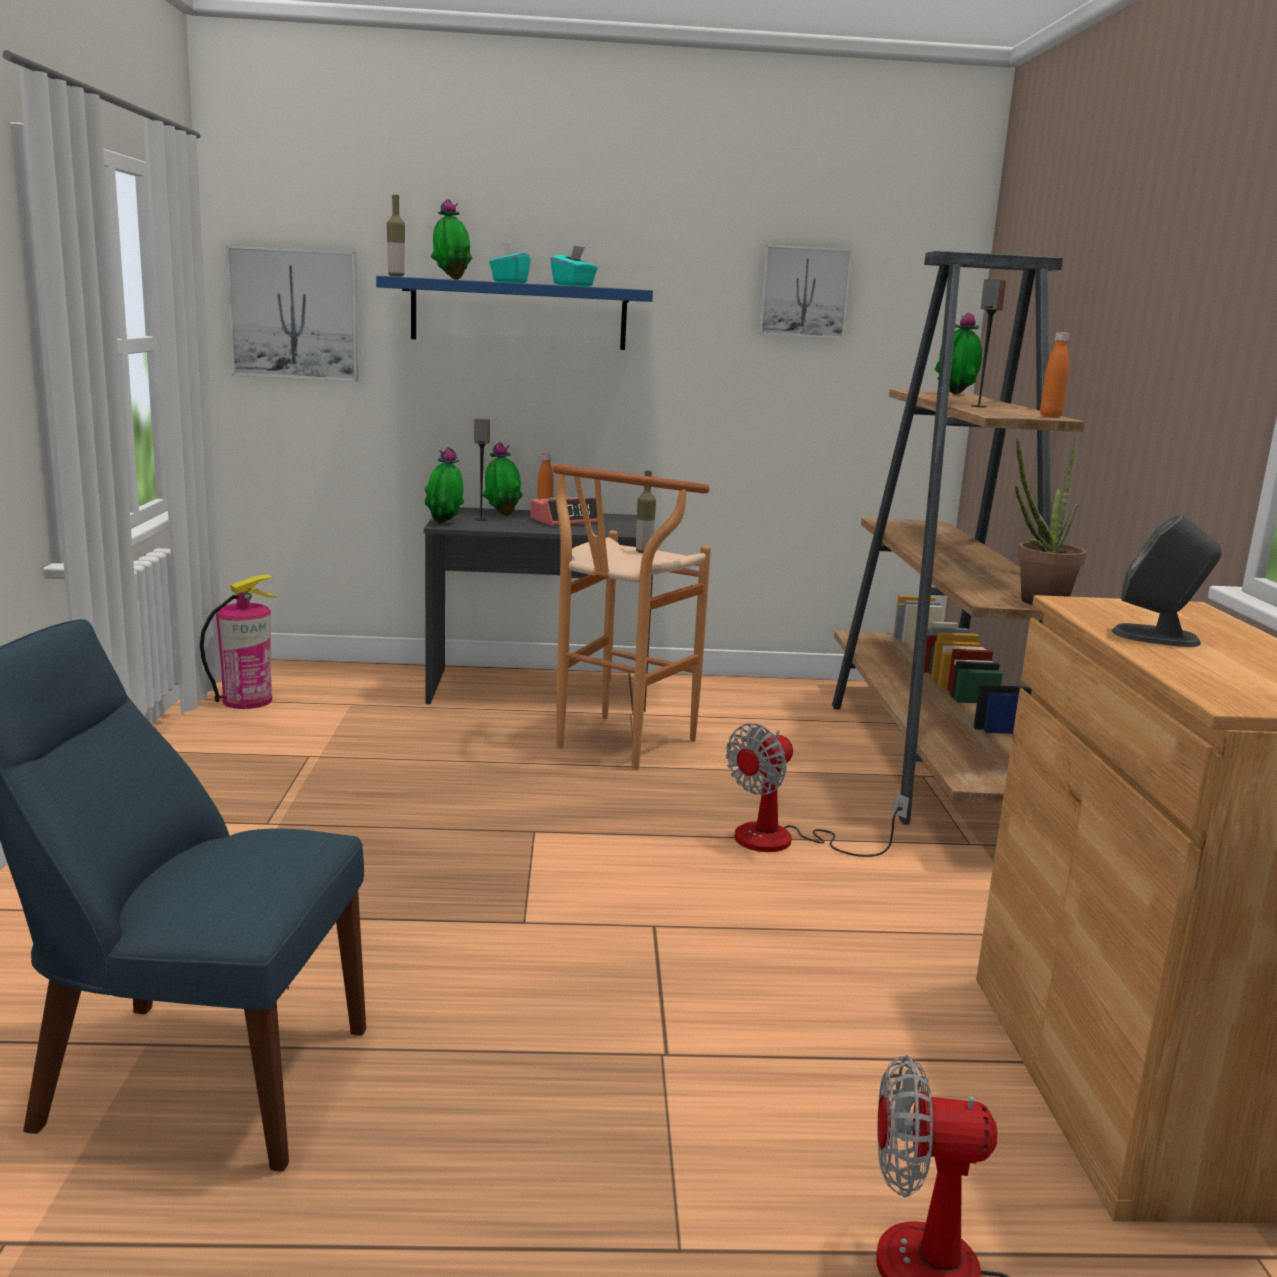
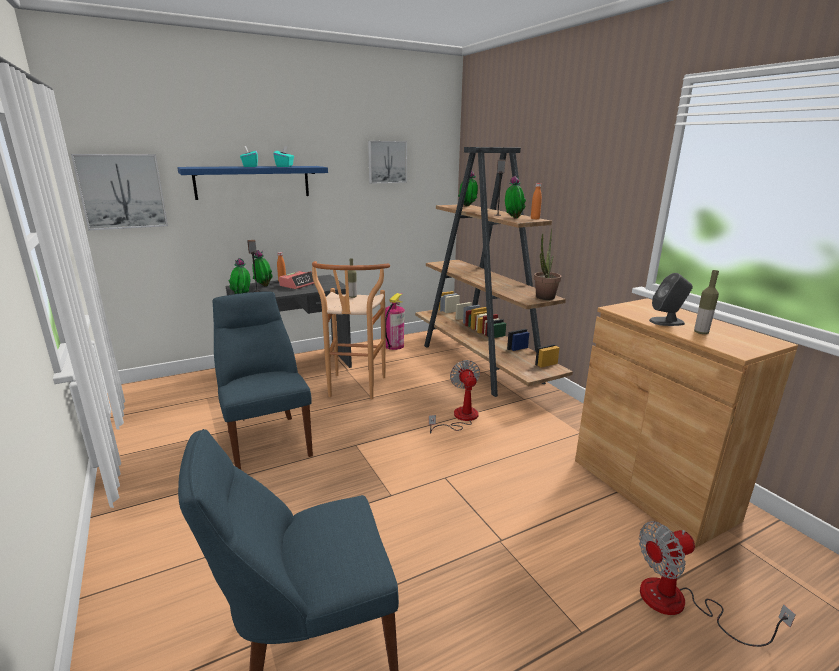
camera: 25 degrees left, 5 degrees up
(247, 700) = (146, 410): fire extinguisher -> fire extinguisher (394, 346)
(389, 786) = (267, 440): none -> blue chair
(396, 276) = (187, 167): bottle -> bottle (701, 332)
(451, 279) = (217, 166): potted plant -> potted plant (513, 218)
(785, 841) = (460, 418): fan -> fan turned 150 degrees clockwise

